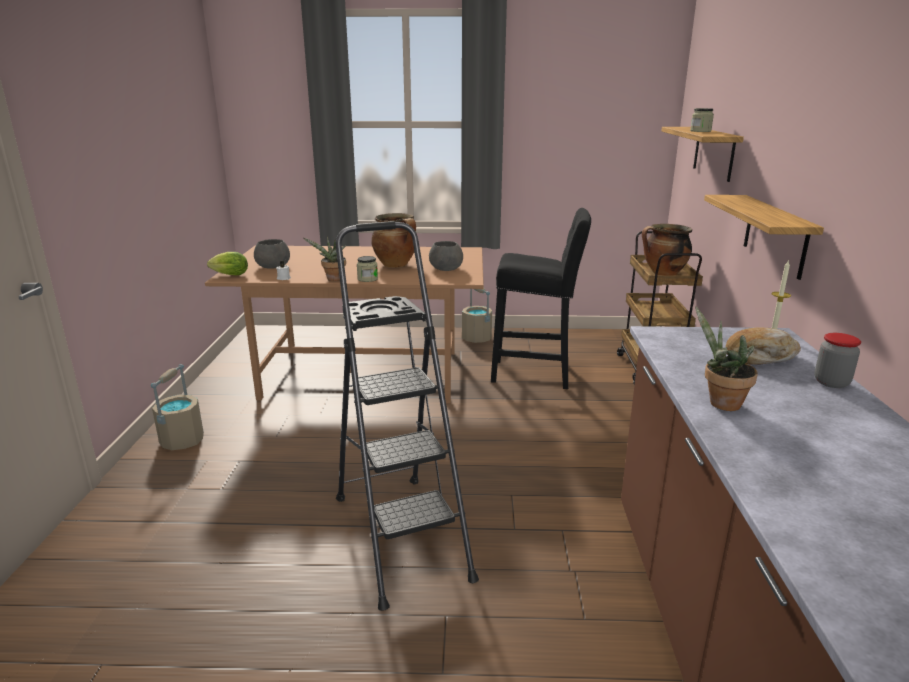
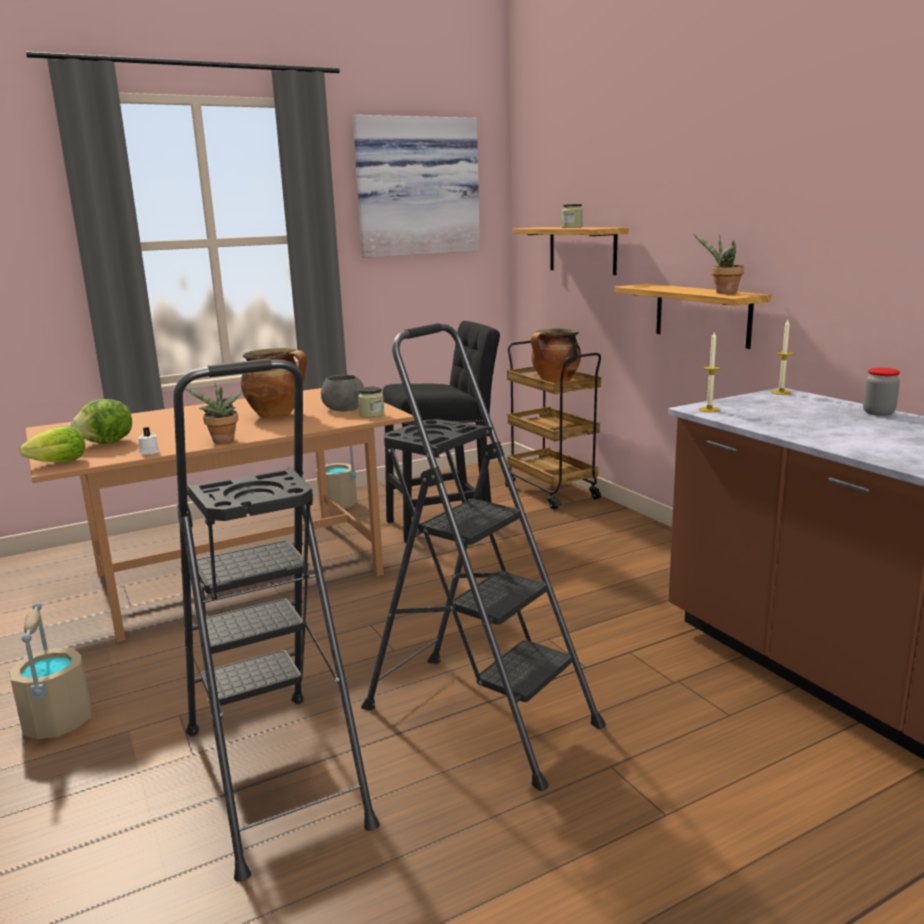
camera: 30 degrees left, 5 degrees down
(244, 523) = (275, 776): none -> step ladder
(274, 266) = (107, 443): grey bowl -> lettuce
(367, 279) = (267, 433): jar -> jar (371, 415)
(586, 84) = (416, 187): none -> picture
(662, 336) = (709, 409): none -> candle
(720, 403) = (839, 440): potted plant -> potted plant (722, 293)
(760, 356) = (803, 408): bread -> none

